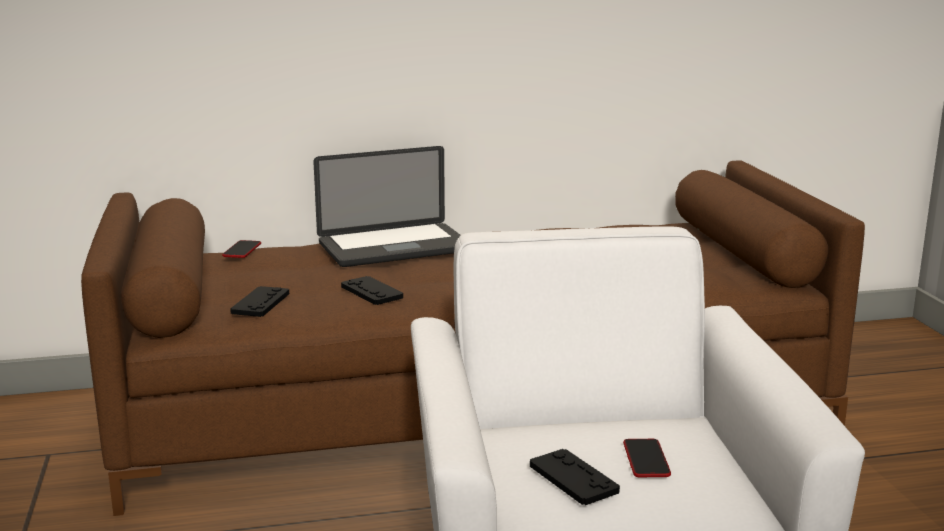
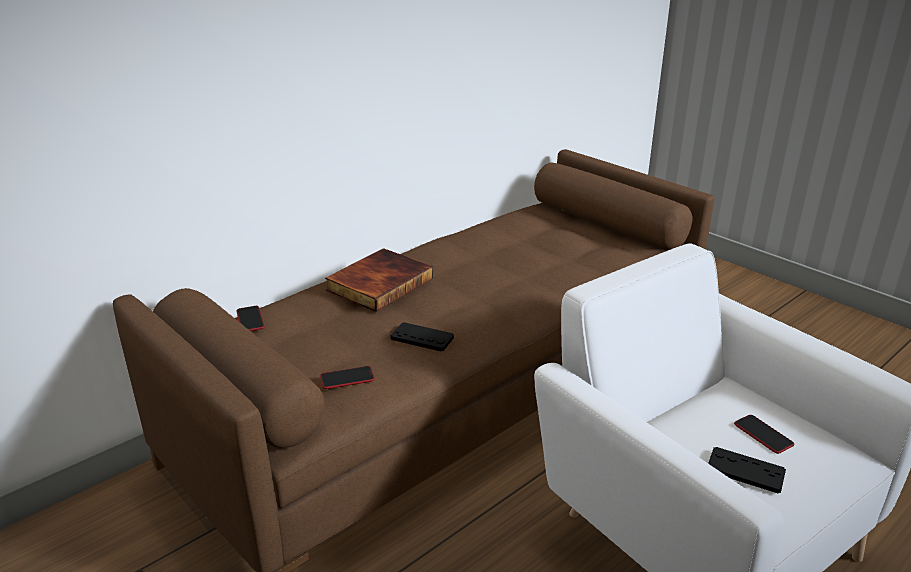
camera: 30 degrees left, 10 degrees up
(260, 303) = (347, 378): black game controller -> phone
(394, 247) = (379, 283): laptop -> book

